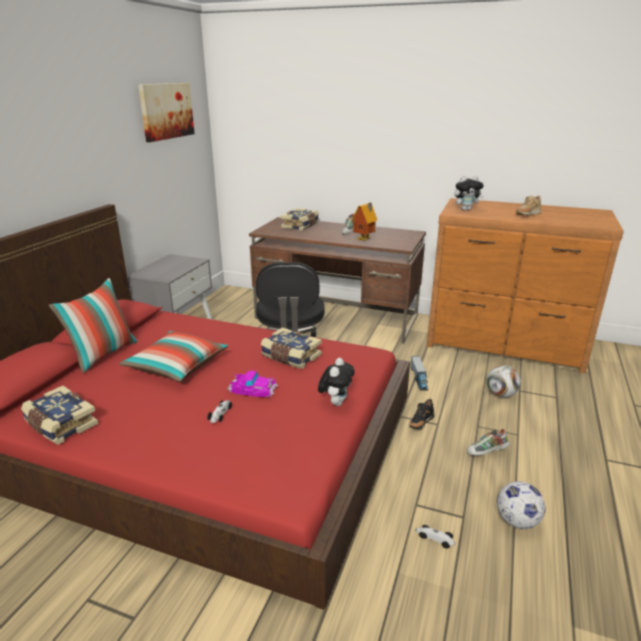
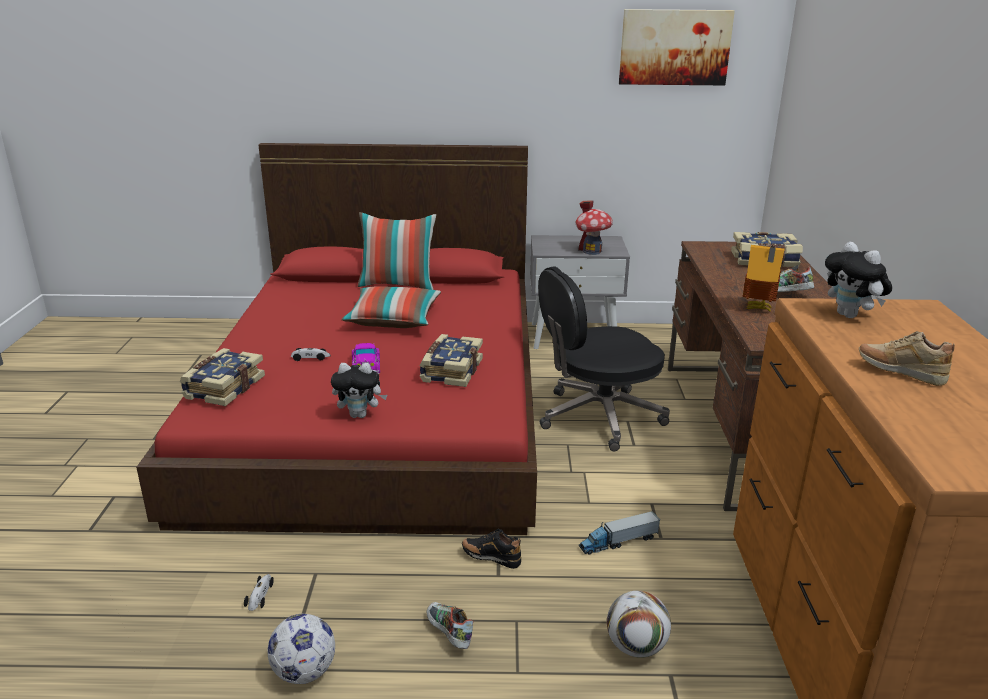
camera: 70 degrees right, 0 degrees up
(60, 425) = (276, 303): book -> book (223, 388)
(186, 266) = (592, 251): none -> toy house

